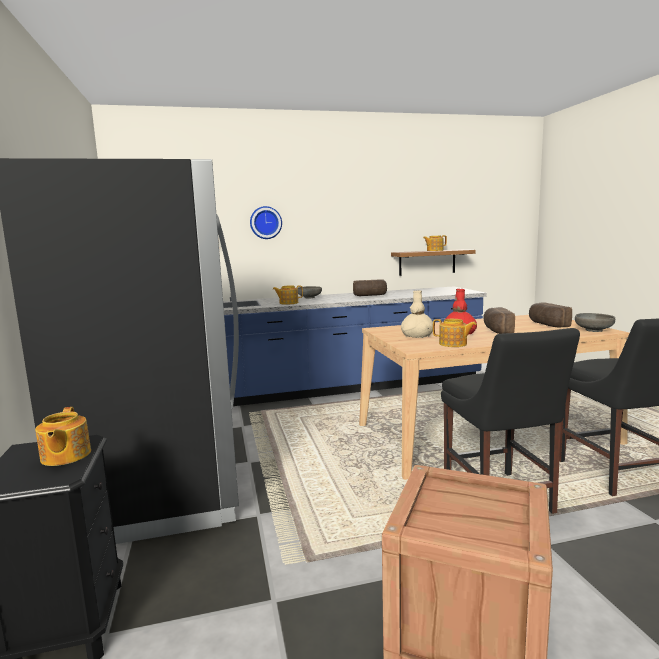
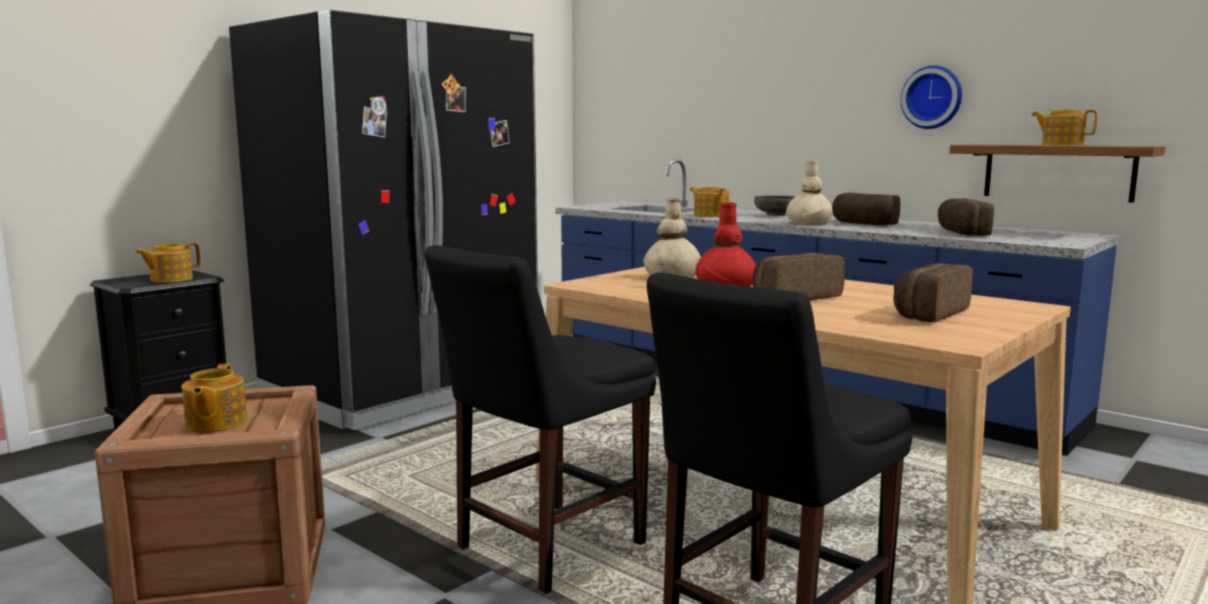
camera: 55 degrees right, 0 degrees up
(265, 222) = (748, 84): wall clock -> wall clock (933, 97)
(356, 299) = (809, 224): none -> beige vase
(422, 293) = (960, 233): none -> bread
(453, 344) = (639, 292): teapot -> teapot (215, 424)
(594, 330) = (939, 336): grey bowl -> none

